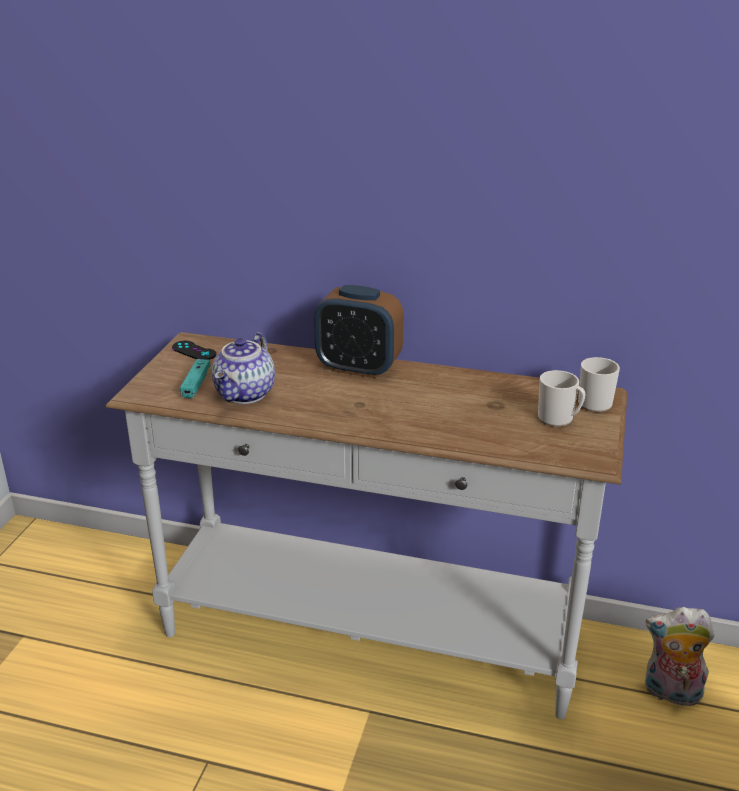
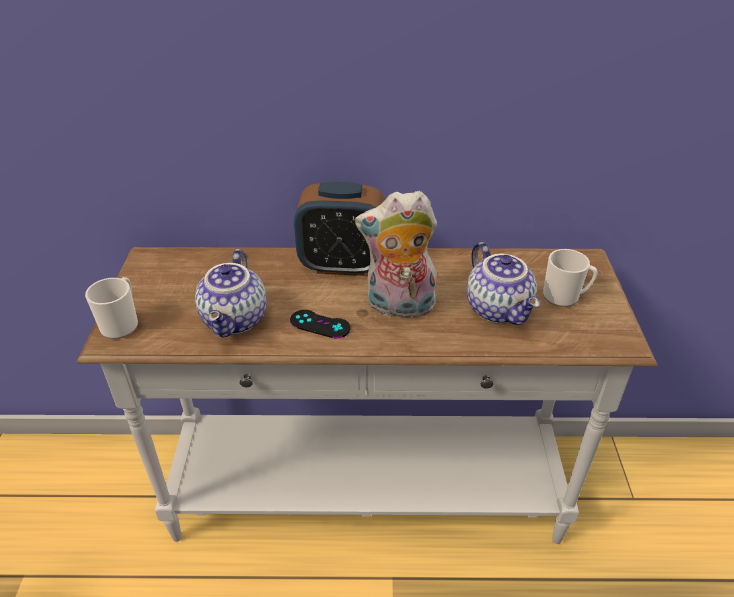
camera: 15 degrees left, 10 degrees up
(194, 351) = (157, 270): black game controller -> black game controller (320, 324)
(196, 384) = (175, 315): turquoise game controller -> none
(489, 419) = (500, 309): none -> teapot
(596, 402) = (588, 269): mug -> mug (122, 324)
(670, 693) = (635, 495): plush toy -> plush toy (398, 307)

